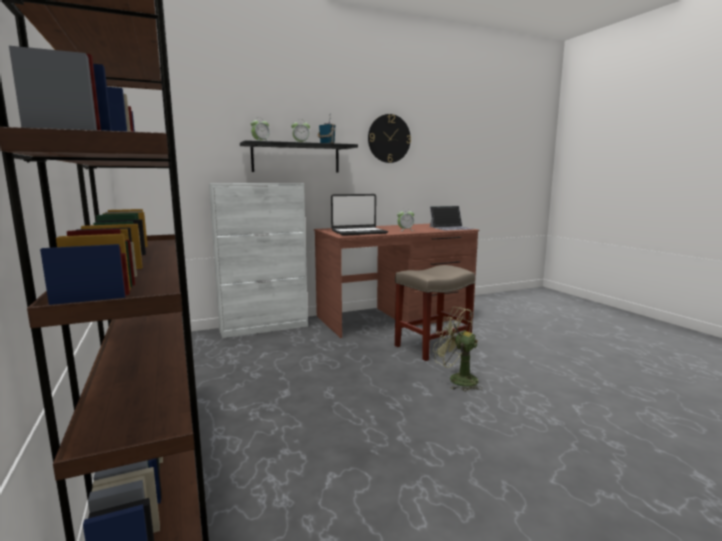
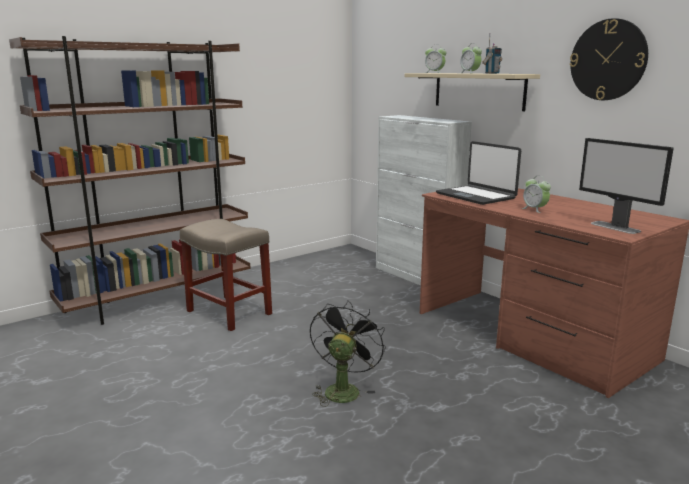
camera: 75 degrees right, 5 degrees up
(296, 158) = (478, 91): black shelf -> beige shelf
(432, 346) = (437, 368): beige stool -> beige stool (228, 312)
(451, 228) = (615, 227): laptop -> monitor
(457, 379) = (343, 389): green fan -> black fan

